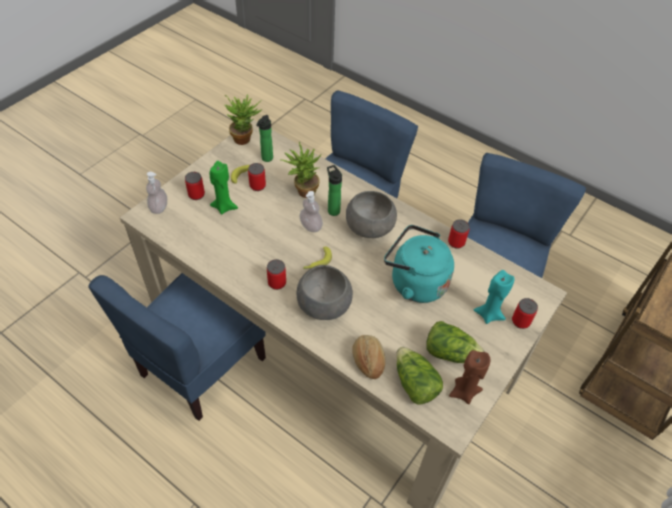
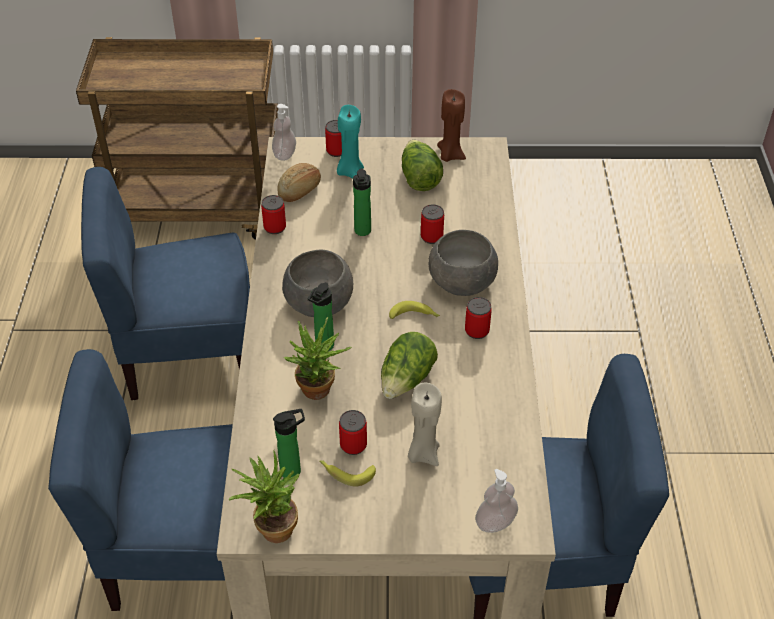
camera: 125 degrees left, 5 degrees down
(196, 194) = (433, 499): can -> can (431, 237)
(224, 207) = (423, 453): green candle -> beige candle
(311, 226) = (369, 351): soap dispenser -> soap dispenser (284, 154)
(367, 360) = (487, 221): bread -> bread (300, 190)
(414, 383) = (476, 184): lettuce -> lettuce (407, 379)
(415, 282) = (363, 232): turquoise kettle -> bottle

